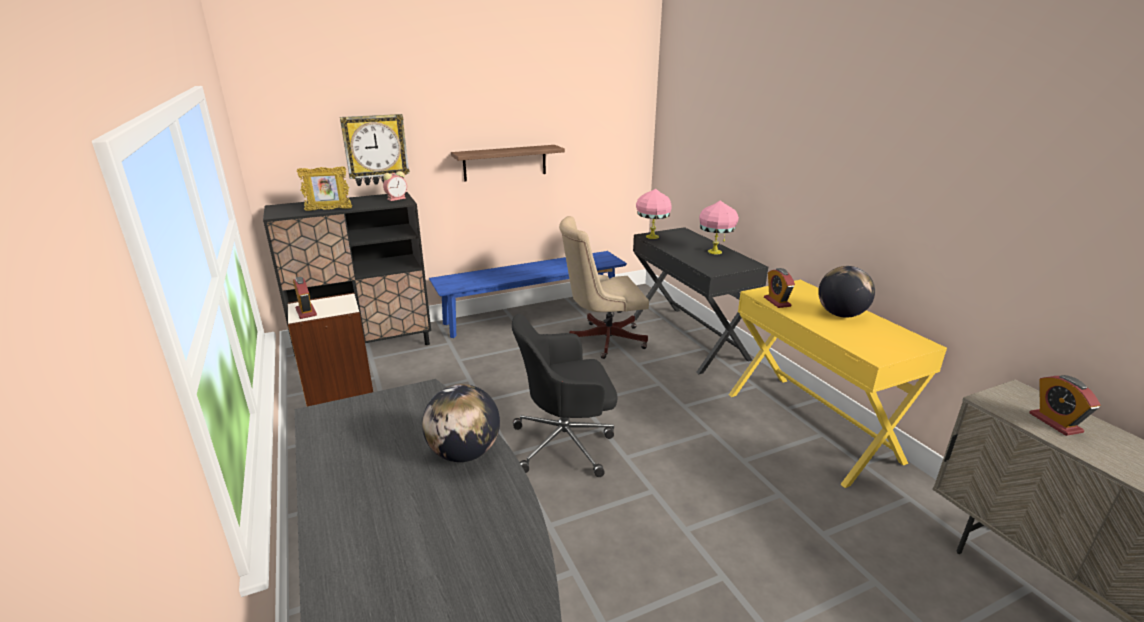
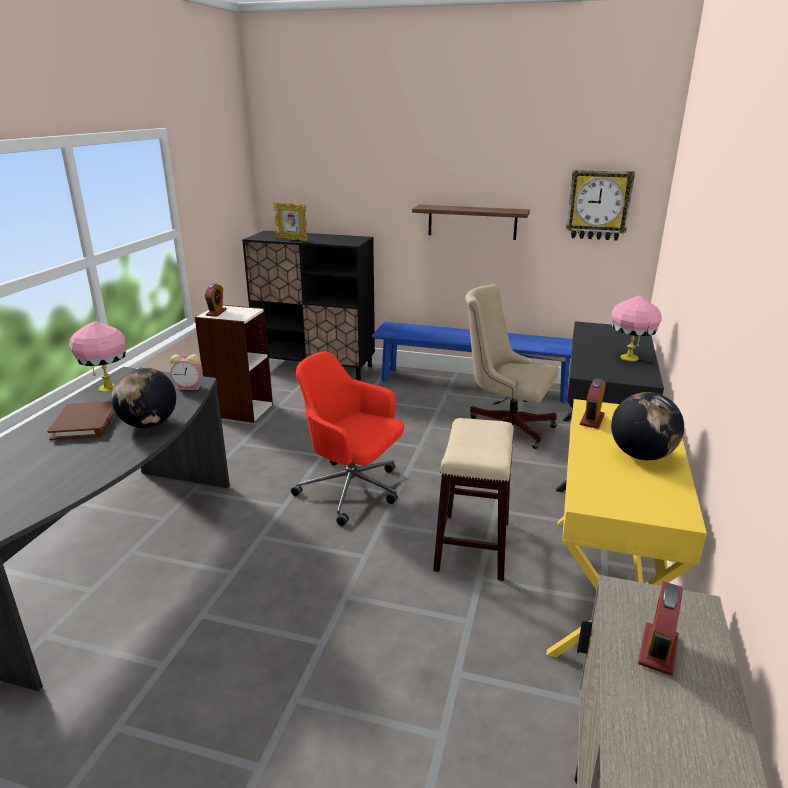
camera: 40 degrees right, 0 degrees up
(376, 150) = (352, 194): wall clock -> wall clock (598, 205)
(388, 488) = (86, 424): none -> brown book
(397, 198) = (353, 240): alarm clock -> alarm clock (190, 387)
(566, 443) = (352, 490): black office chair -> red office chair
(651, 237) = (588, 328): pink table lamp -> pink table lamp (107, 388)
(706, 439) = (472, 544): none -> stool

